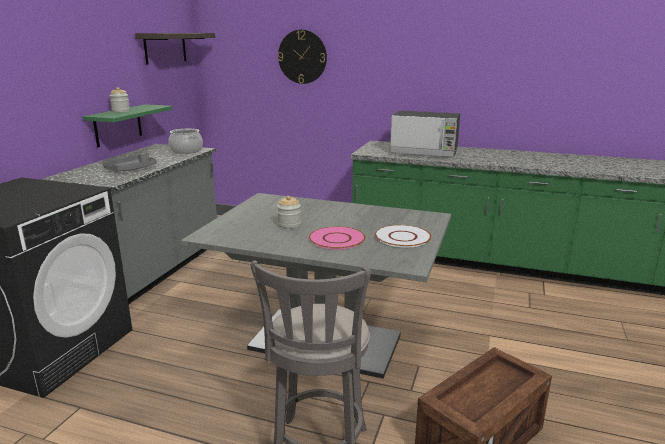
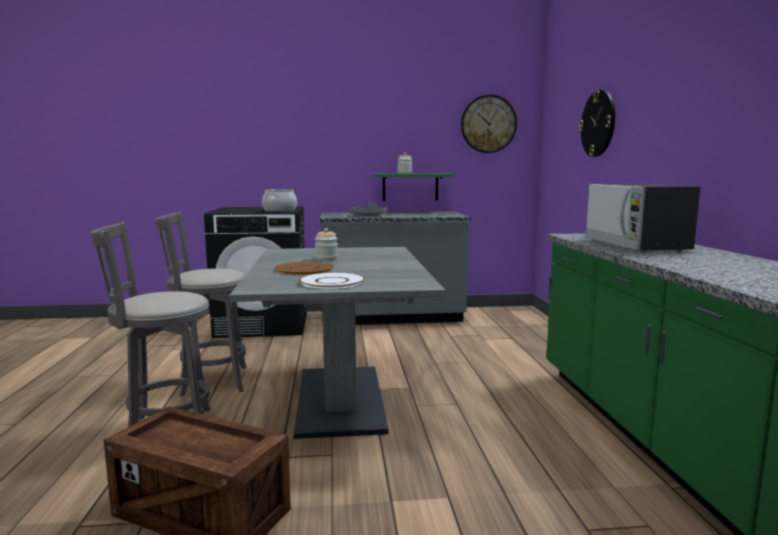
camera: 65 degrees right, 10 degrees down
(165, 48) = (488, 124): shelf -> wall clock
(186, 151) = (445, 215): cooking pot -> cooking pot (280, 211)
(207, 413) = (210, 381): none -> grey stool
(336, 239) = (304, 269): pink plate -> brown plate

